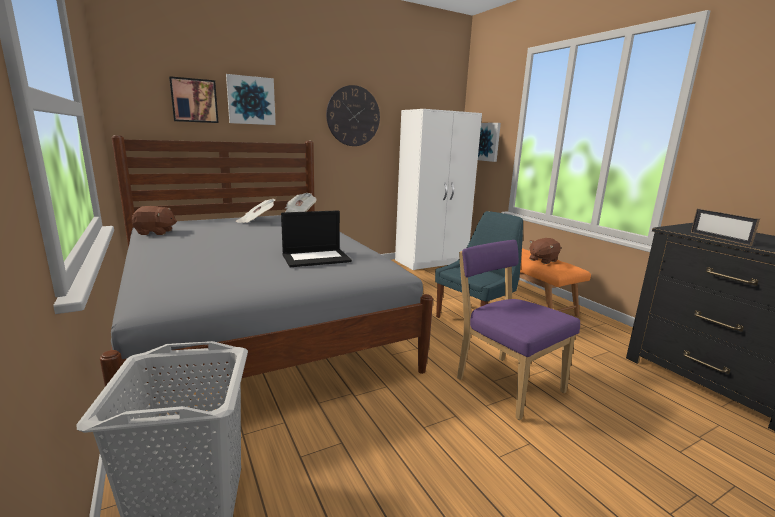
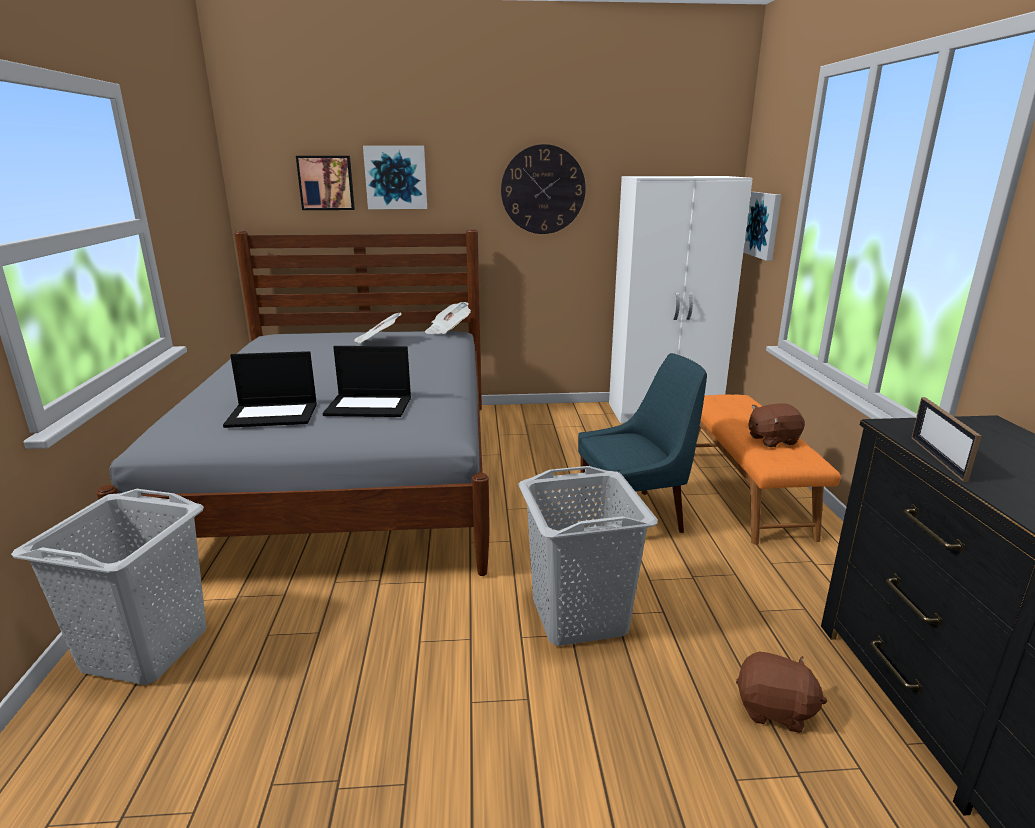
camera: 25 degrees right, 5 degrees up
(155, 232) = (255, 350): brown plush toy -> brown plush toy (774, 710)
(245, 270) = (273, 414): none -> laptop
(505, 383) = (580, 615): purple chair -> grey laundry basket

